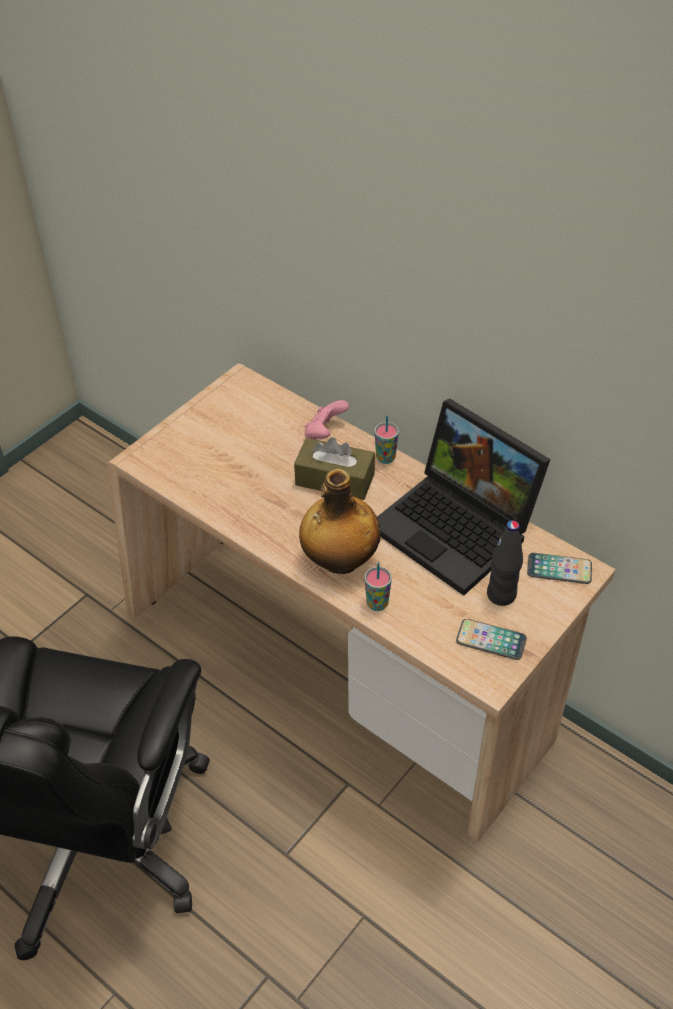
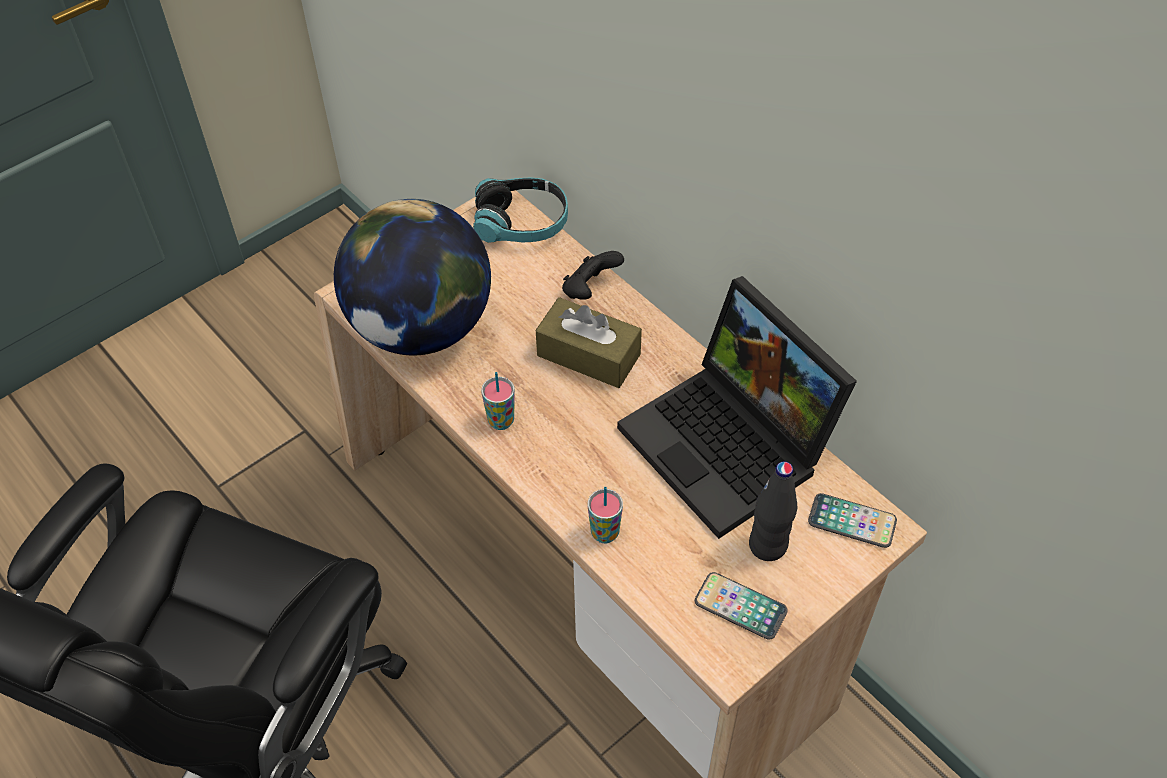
camera: 10 degrees right, 5 degrees up
(200, 477) = (421, 328): none -> globe
(260, 391) = (521, 223): none -> headphones
(325, 433) = (590, 290): pink game controller -> black game controller
(339, 561) = (570, 467): bottle -> none
(385, 458) = (659, 334): cup -> cup (501, 421)

